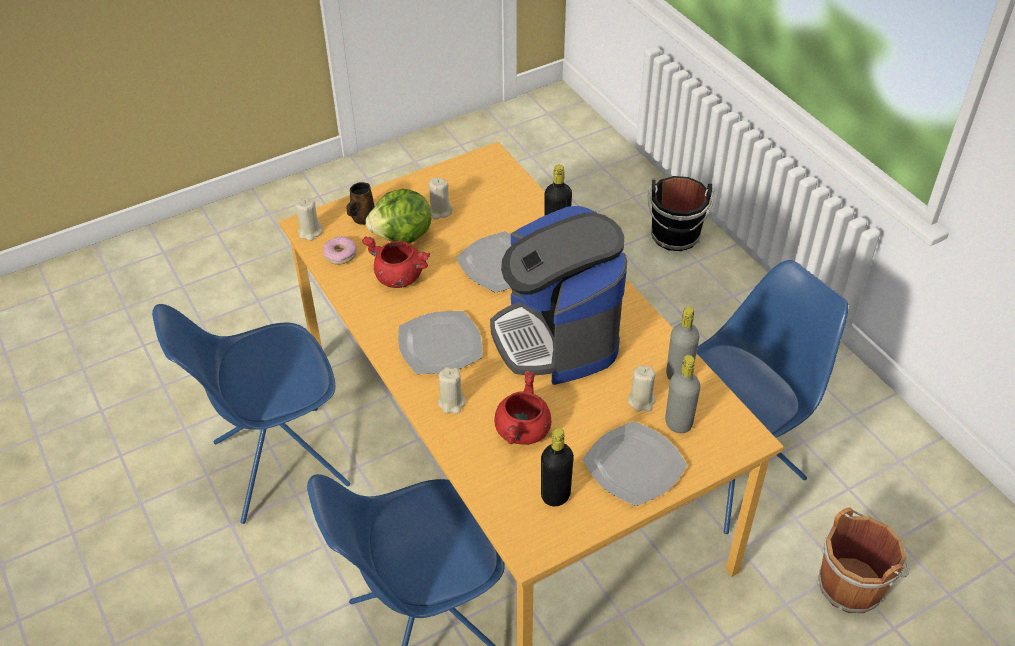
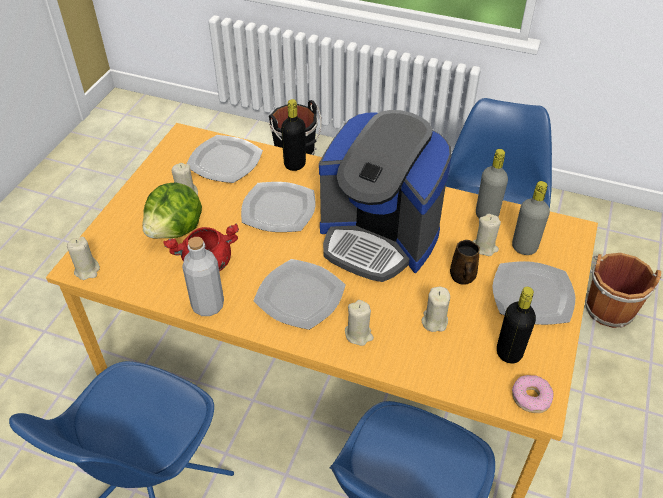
camera: 40 degrees left, 0 degrees up
(340, 254) = (136, 273): donut -> donut (531, 397)
(362, 218) = (125, 234): brown mug -> brown mug (462, 277)
(366, 310) = (208, 305): none -> grey bottle
(501, 197) = (224, 161): none -> plate
(523, 431) = (434, 321): red cooking pot -> beige candle

